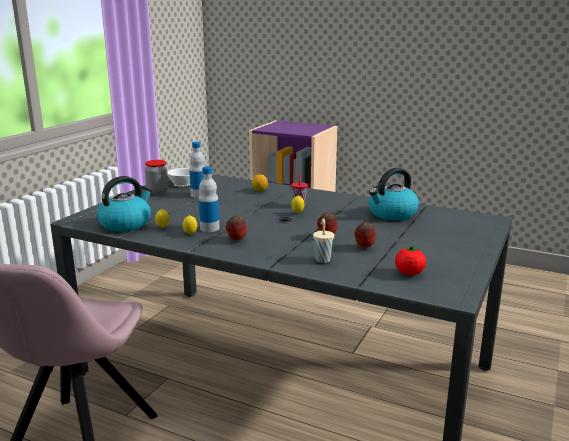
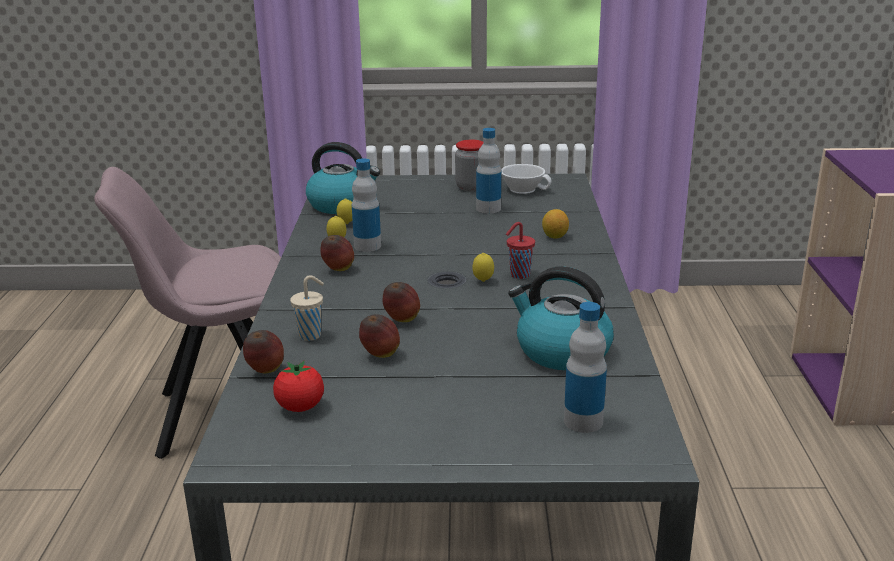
camera: 65 degrees right, 5 degrees up
(359, 277) = (265, 372): none -> apple
(458, 223) = (583, 421): none -> bottle

